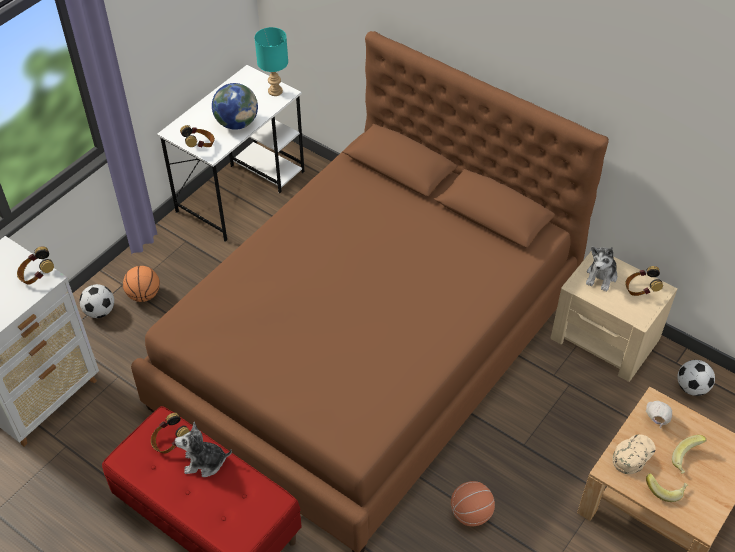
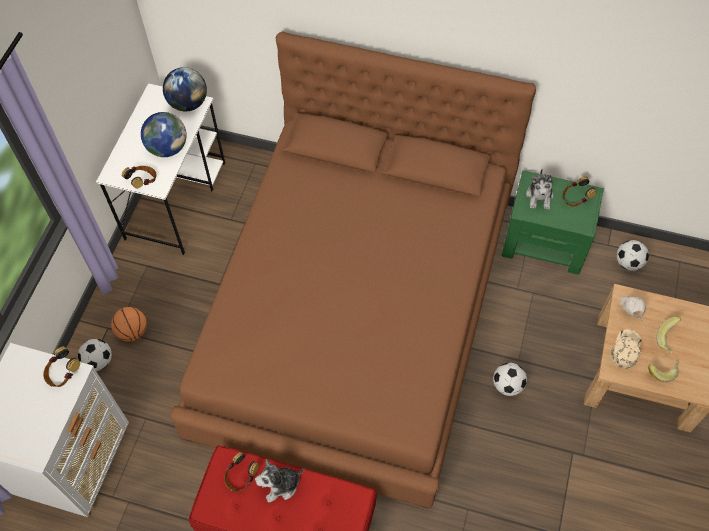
camera: 20 degrees left, 10 degrees up
(275, 91) = (188, 103): turquoise table lamp -> globe
(471, 513) = (502, 436): basketball -> none
(500, 466) = (507, 385): none -> football
(605, 339) = (545, 242): beige nightstand -> green nightstand

